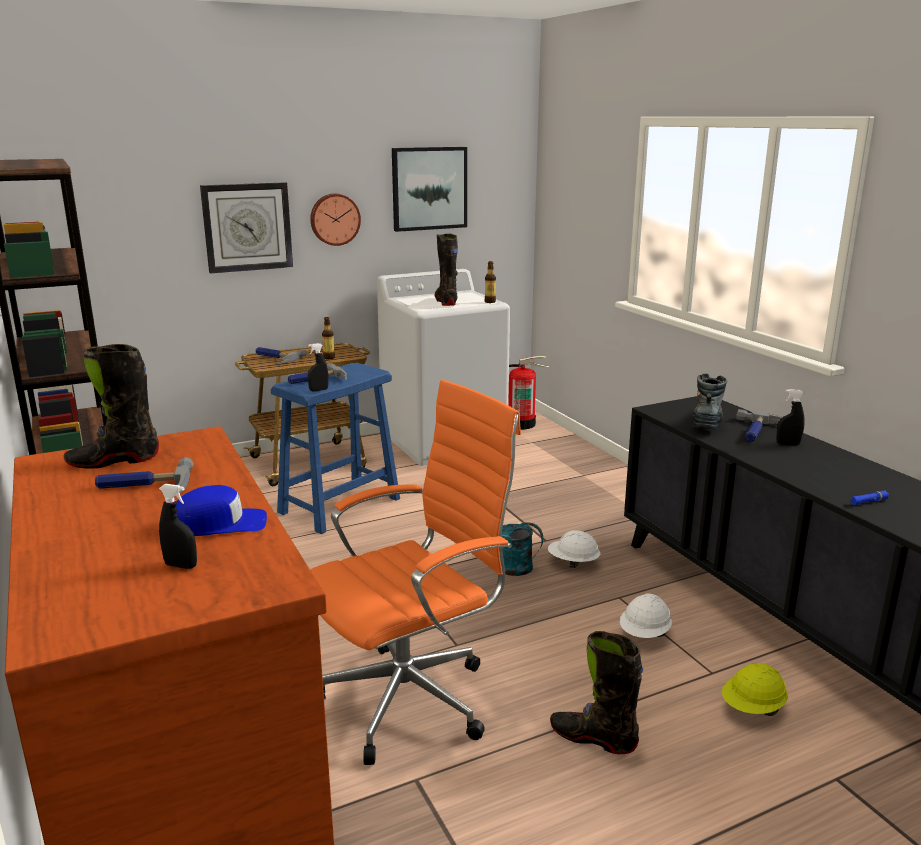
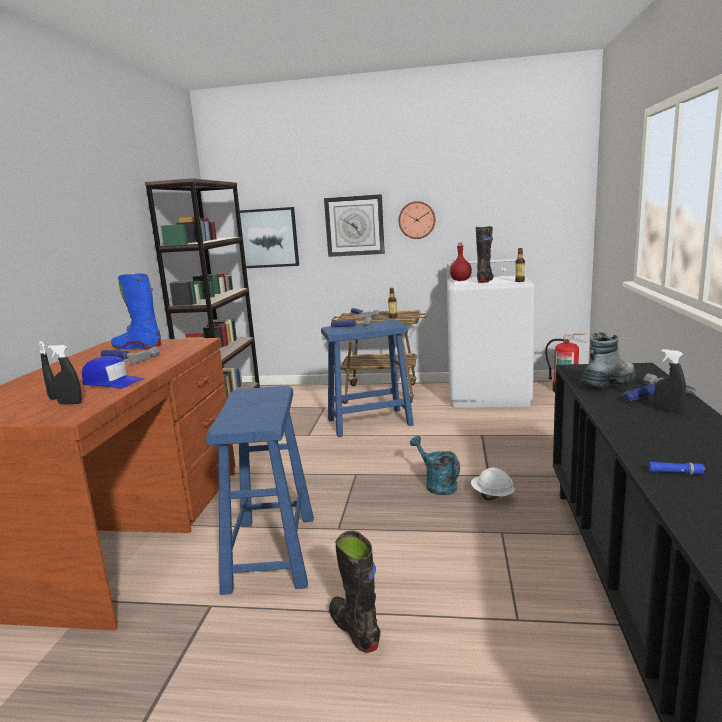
camera: 35 degrees right, 5 degrees down
(114, 461) = (137, 347): black boot -> blue boot
(318, 390) = (342, 332): black spray bottle -> black spray bottle (70, 403)
(413, 302) = (460, 280): none -> red bottle
(413, 698) = (271, 553): orange office chair -> blue stool
(429, 188) = (494, 195): picture -> picture (269, 238)
(645, 634) = (490, 567): white hard hat -> none
(752, 708) = (522, 665): yellow hard hat -> none

